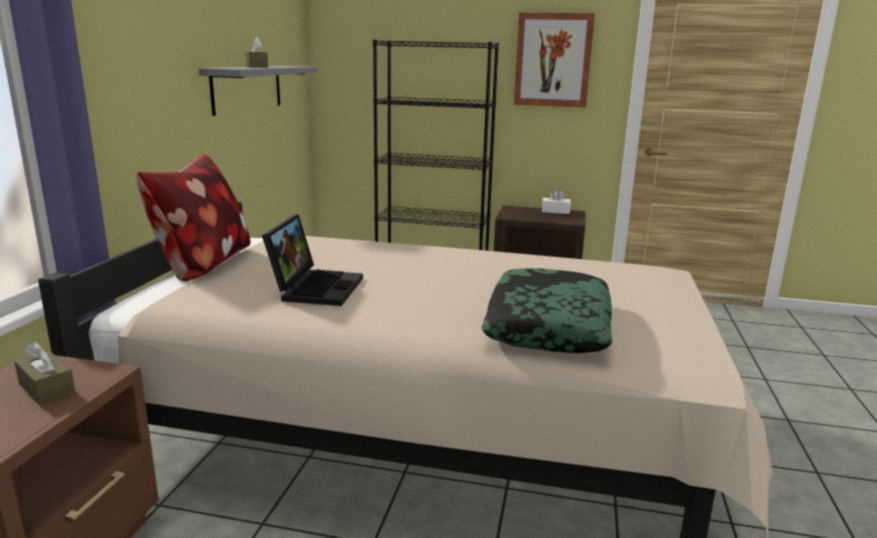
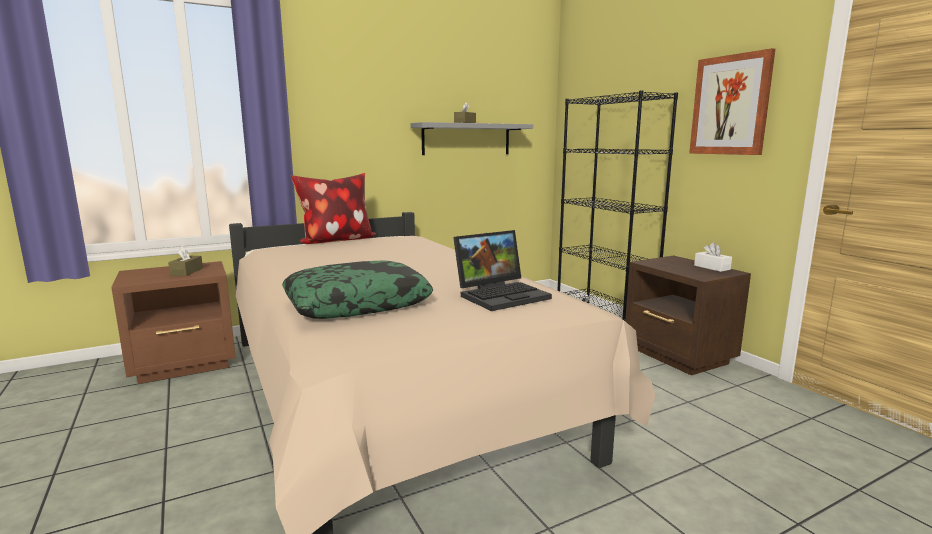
camera: 50 degrees right, 5 degrees down
(315, 287) = (332, 257): laptop -> laptop (502, 295)

